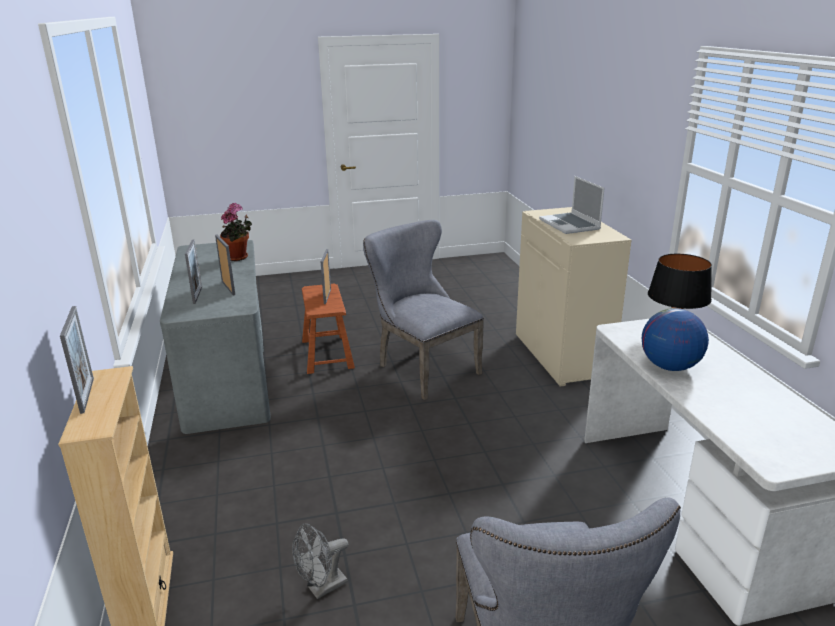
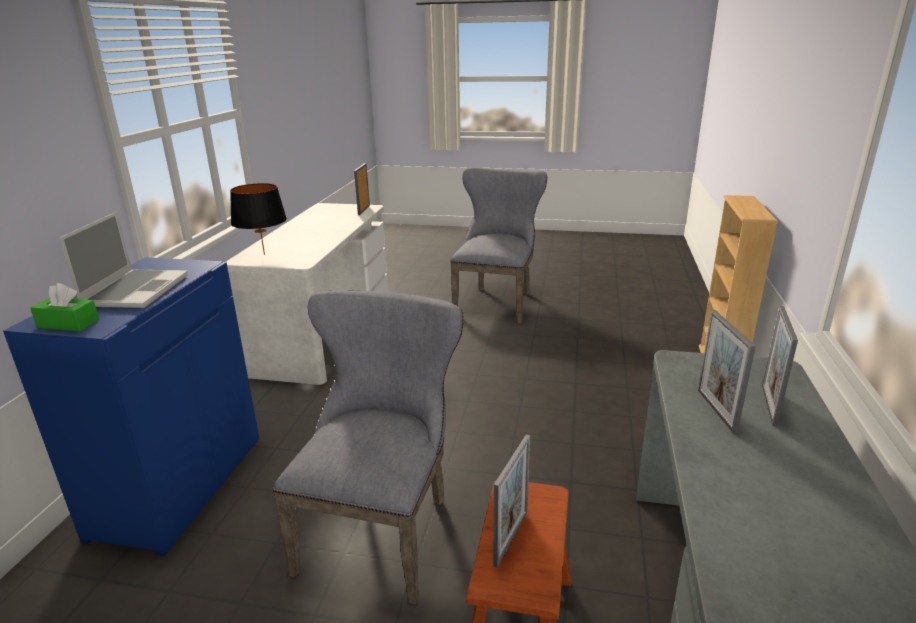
camera: 155 degrees left, 0 degrees up
(87, 395) = (760, 208): picture frame -> picture frame (364, 210)
(239, 257) = (727, 527): potted plant -> none
(322, 588) = (596, 348): grey fan -> none
(422, 368) = (382, 528): grey chair -> grey chair turned 150 degrees counterclockwise
(555, 211) = (68, 323): none -> green tissue box
(563, 356) = (178, 485): beige cabinet -> blue cabinet
(669, 366) = (323, 239): globe -> none

